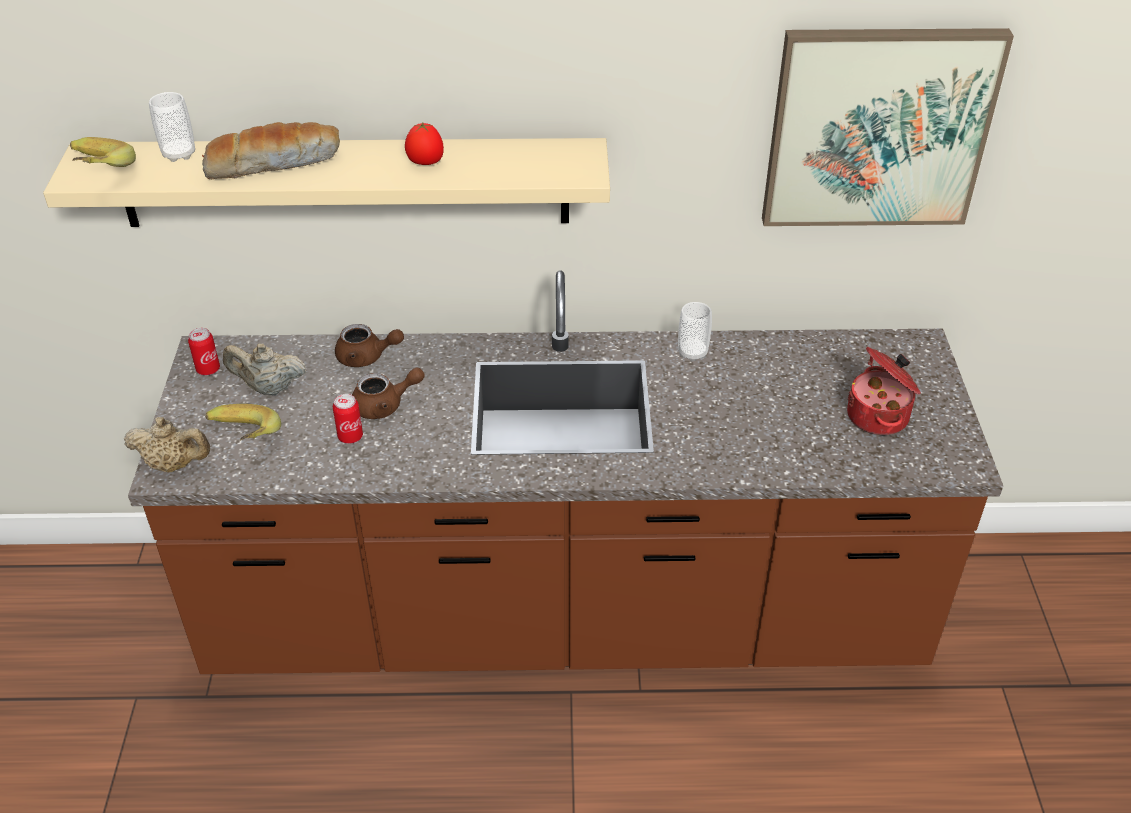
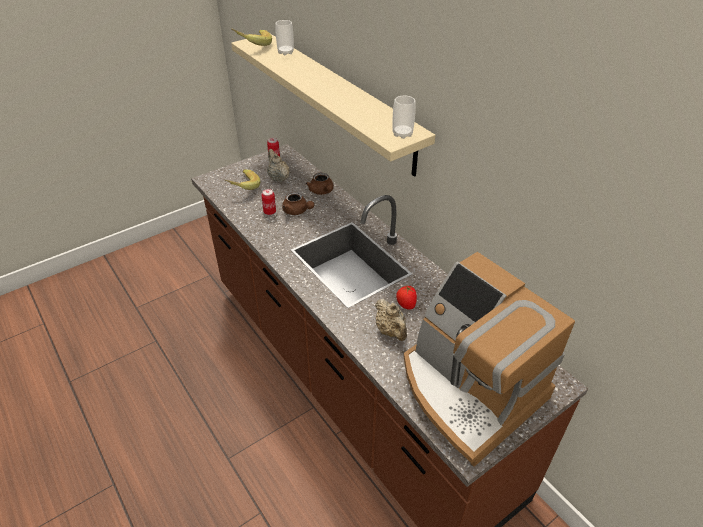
camera: 55 degrees right, 0 degrees up
(174, 464) = (215, 179): beige teapot -> beige teapot (391, 331)
(273, 163) = (303, 71): bread -> none
(425, 163) = (347, 100): tomato -> tomato (405, 305)
(692, 353) = (437, 288): cup -> cup (402, 134)
(878, 128) = (575, 214): picture -> none
(879, 416) = (468, 389): cooking pot -> coffee machine

